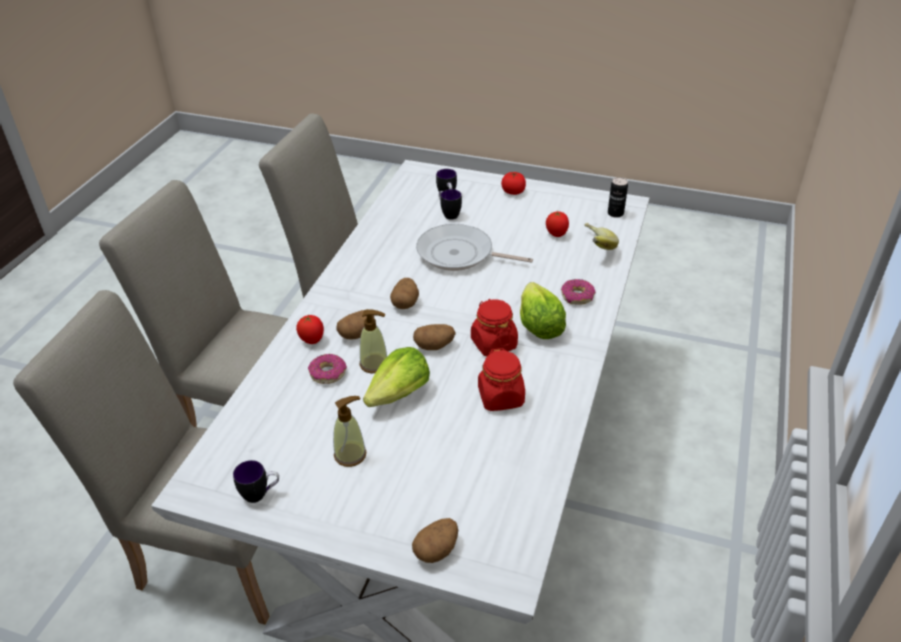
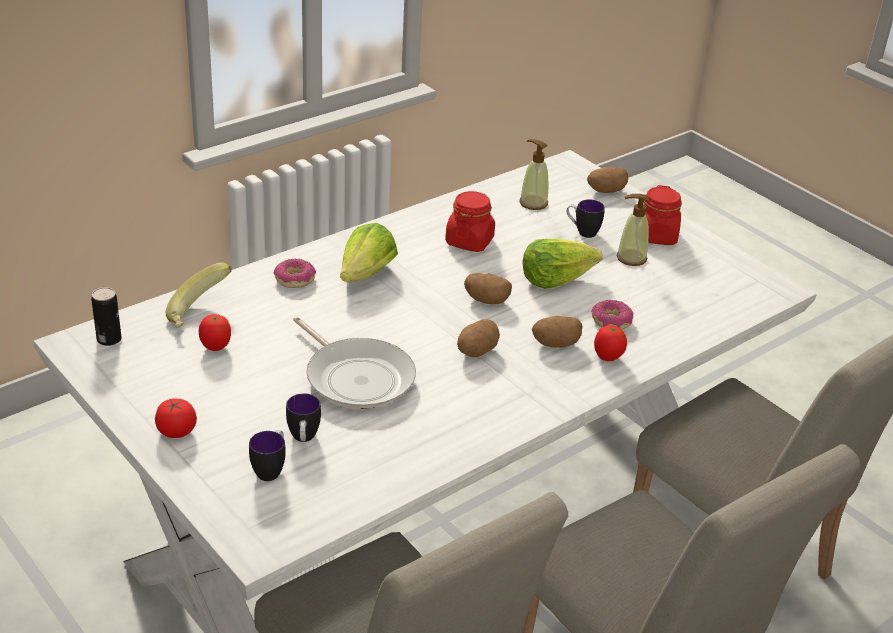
camera: 150 degrees left, 5 degrees down
(260, 494) = (720, 264): mug -> mug (582, 232)
(374, 364) = (559, 310): soap dispenser -> soap dispenser (533, 203)
(493, 343) = (428, 278): red jar -> red jar (656, 236)

